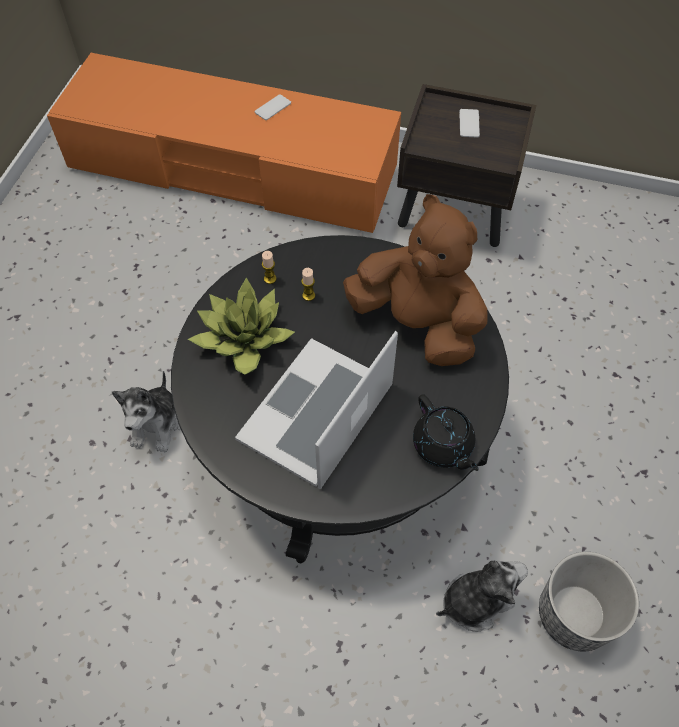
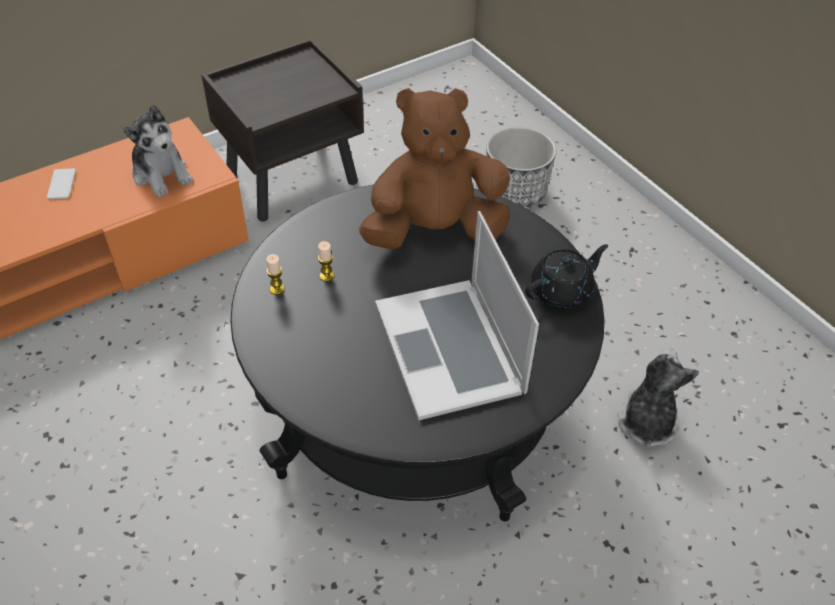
camera: 50 degrees left, 10 degrees down
(157, 424) = (250, 539): plush toy -> plush toy (161, 174)
(244, 339) = (320, 348): potted plant -> none
(443, 445) = (562, 292): black teapot -> black teapot turned 45 degrees counterclockwise
(469, 124) = (276, 81): phone -> none
(575, 614) = (707, 370): planter -> planter (516, 192)

